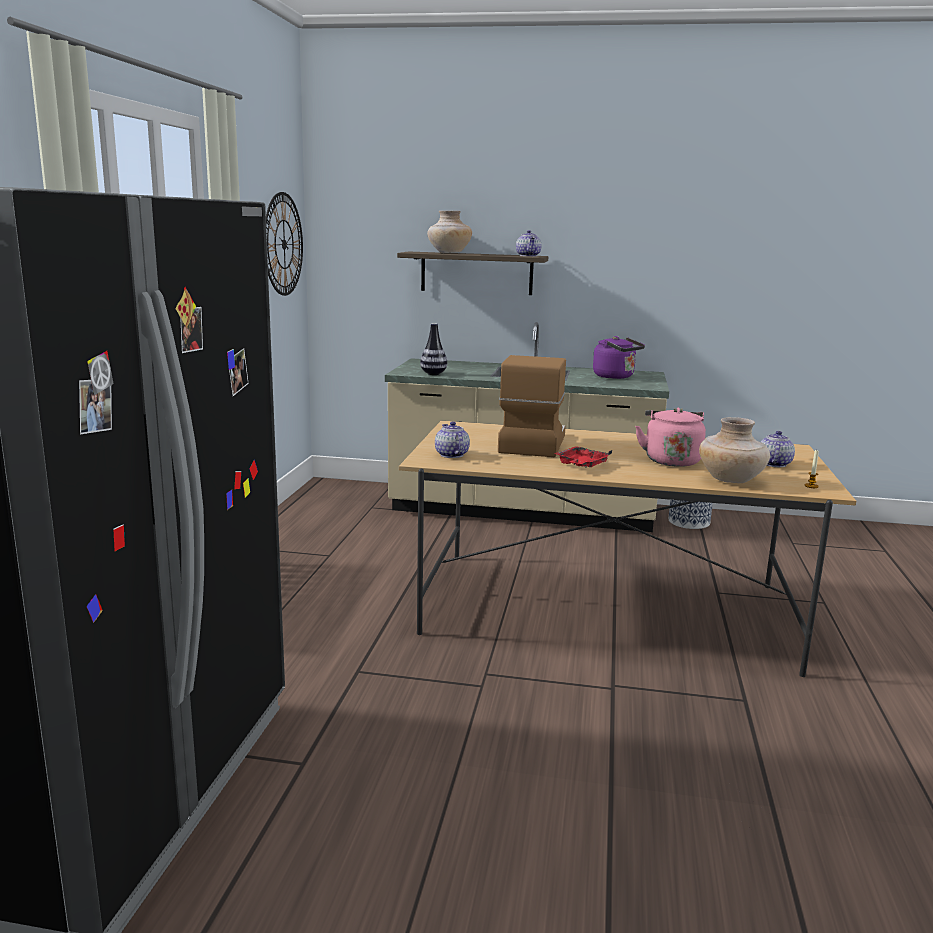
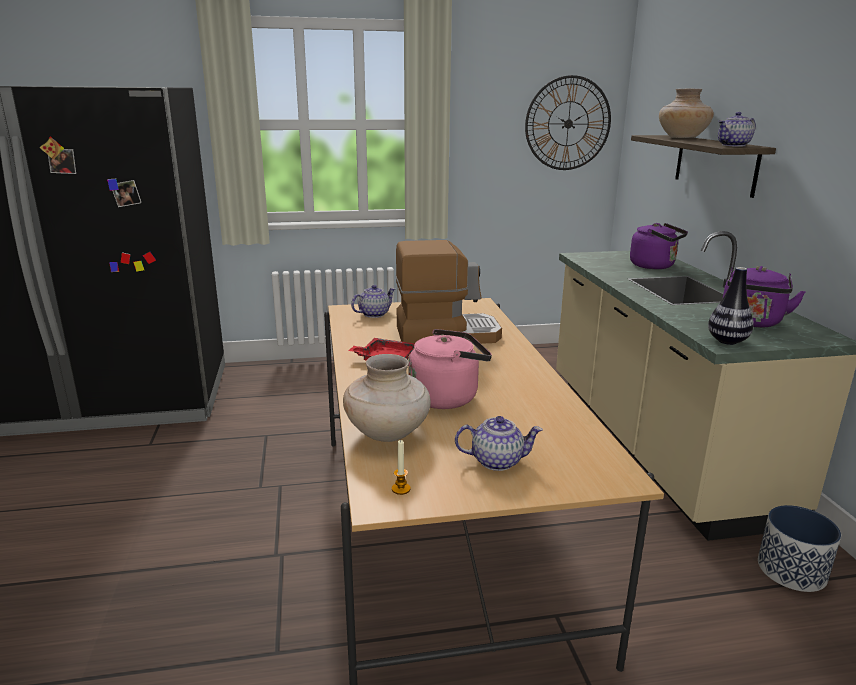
camera: 70 degrees right, 5 degrees up
(433, 374) = (593, 263): vase -> vase (727, 341)
(463, 366) = (655, 266): none -> purple kettle

